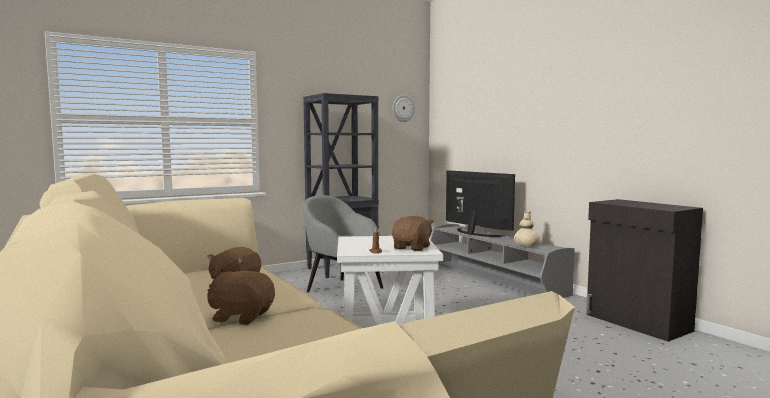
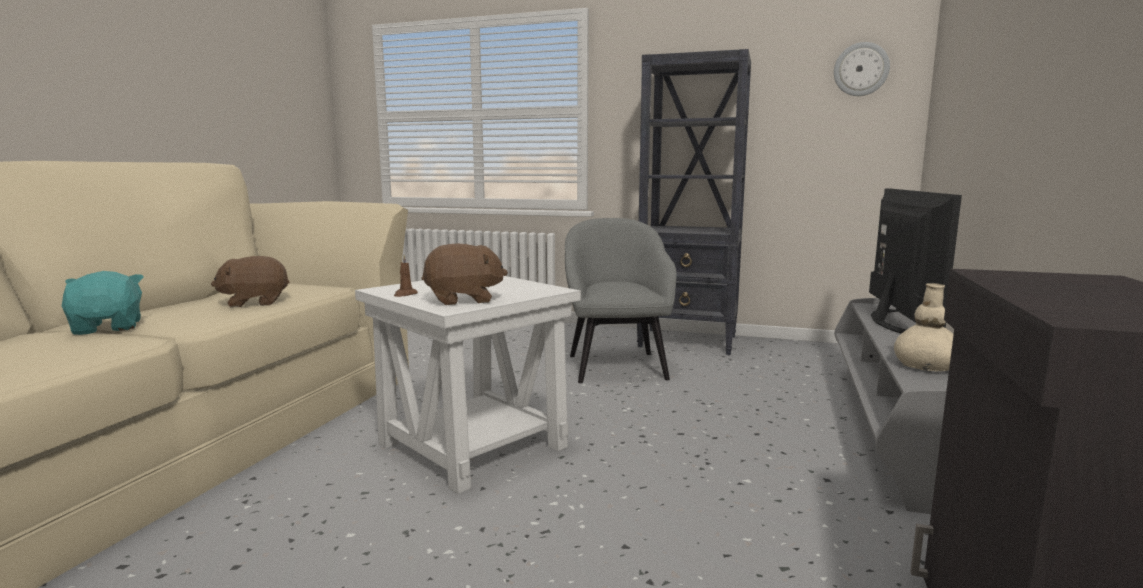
camera: 50 degrees right, 5 degrees up
(241, 317) = (109, 327): brown plush toy -> turquoise plush toy

